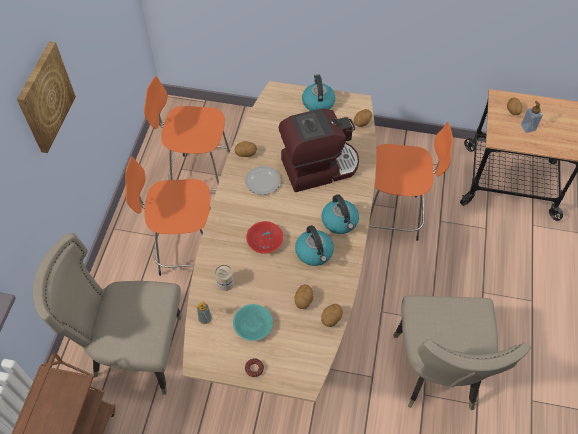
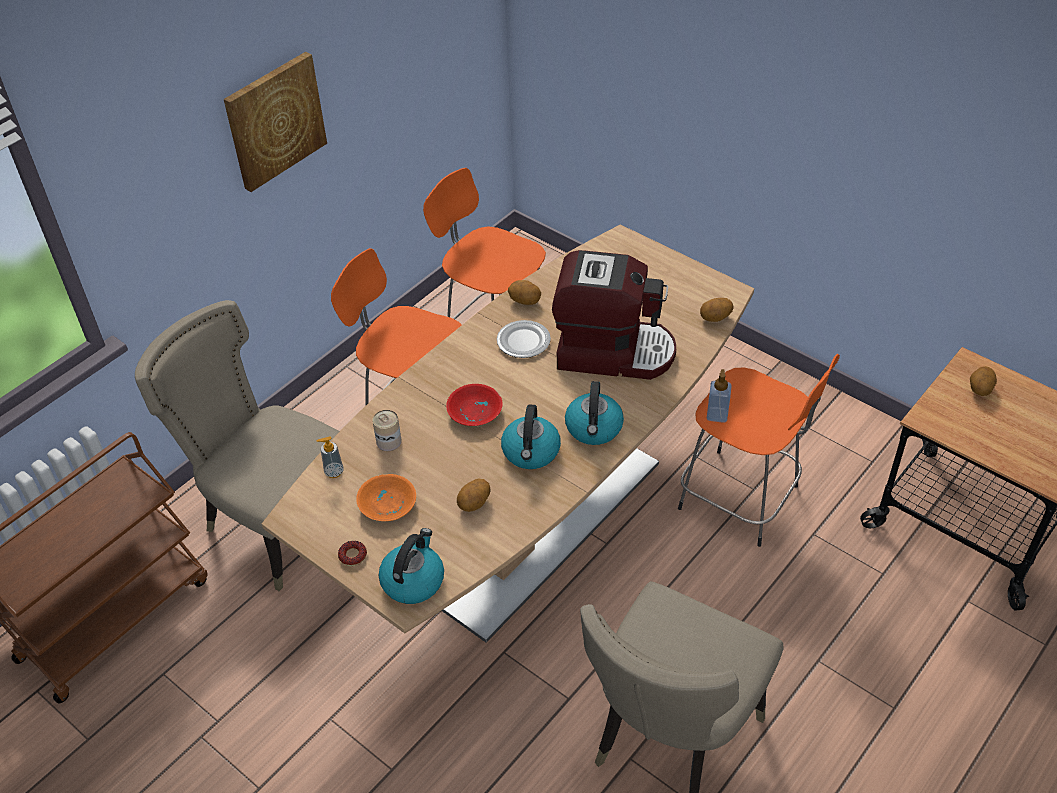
camera: 30 degrees right, 10 degrees down
(253, 324) = (388, 504): turquoise bowl -> orange bowl
(318, 102) = (669, 272): kettle -> kettle (413, 580)
(331, 319) = (495, 540): potato -> none
(528, 127) = (990, 420): soap dispenser -> soap dispenser (717, 415)

